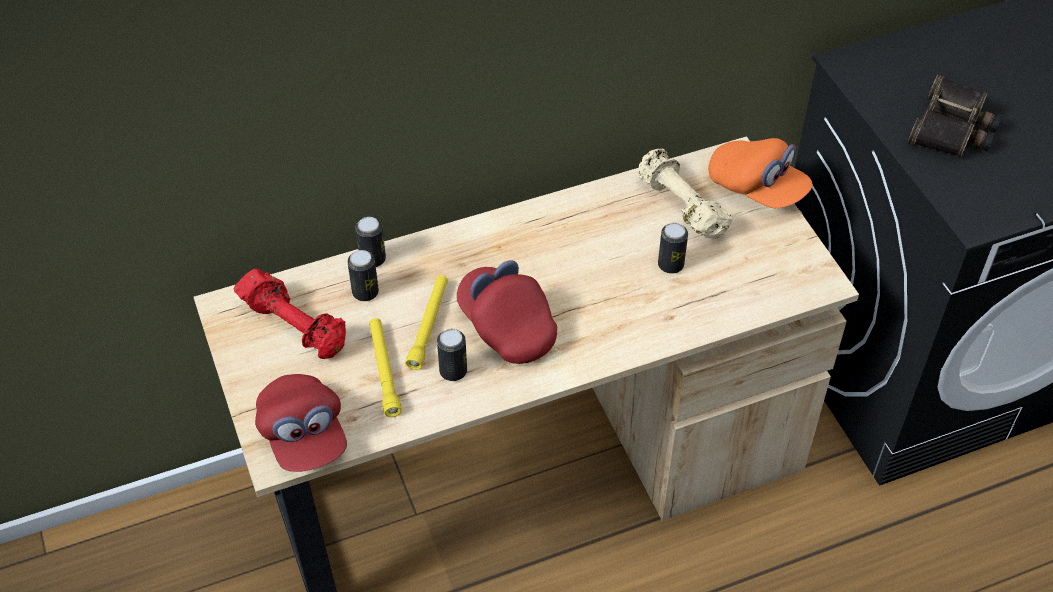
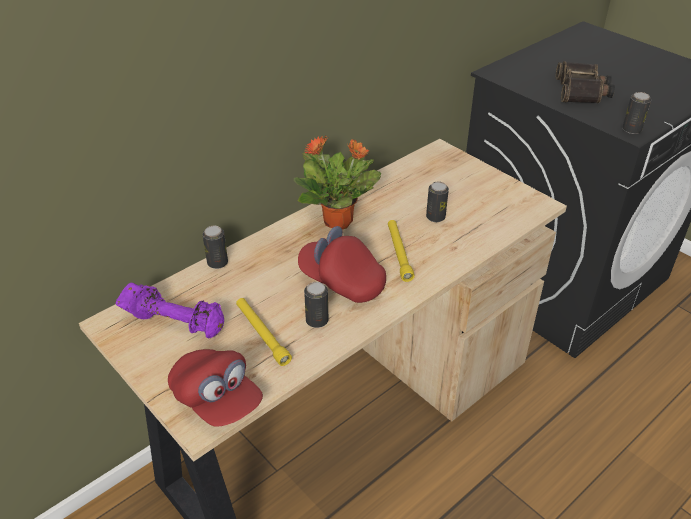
camera: 20 degrees left, 10 degrees down
(295, 325) = (175, 321): red dumbbell -> purple dumbbell
(365, 292) = (222, 285): can -> can (631, 130)
(428, 325) = (282, 295): yellow flashlight -> yellow flashlight (399, 253)
(544, 238) = (339, 222): none -> potted plant
(679, 206) = (421, 183): beige dumbbell -> none
(757, 188) = (464, 163): orange cap -> none

